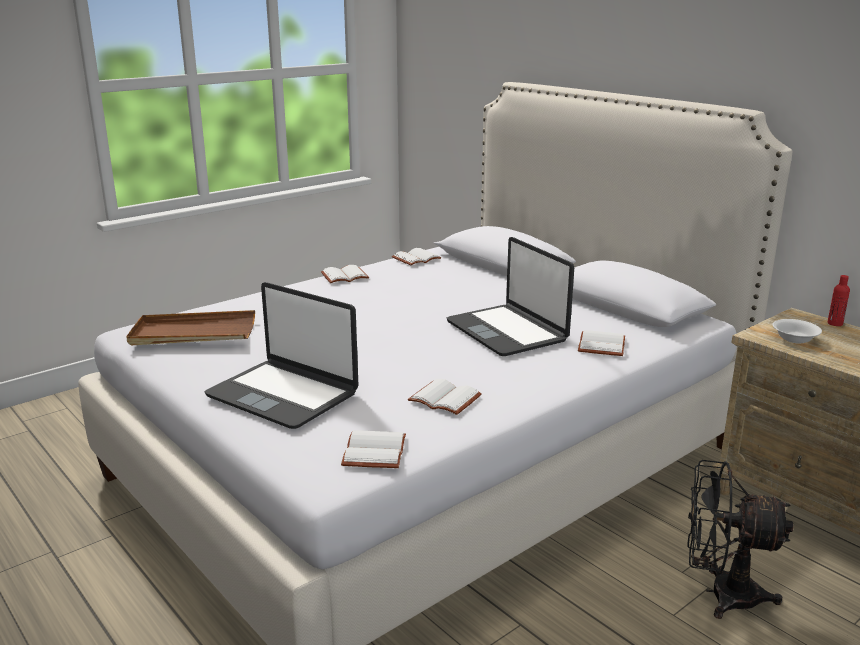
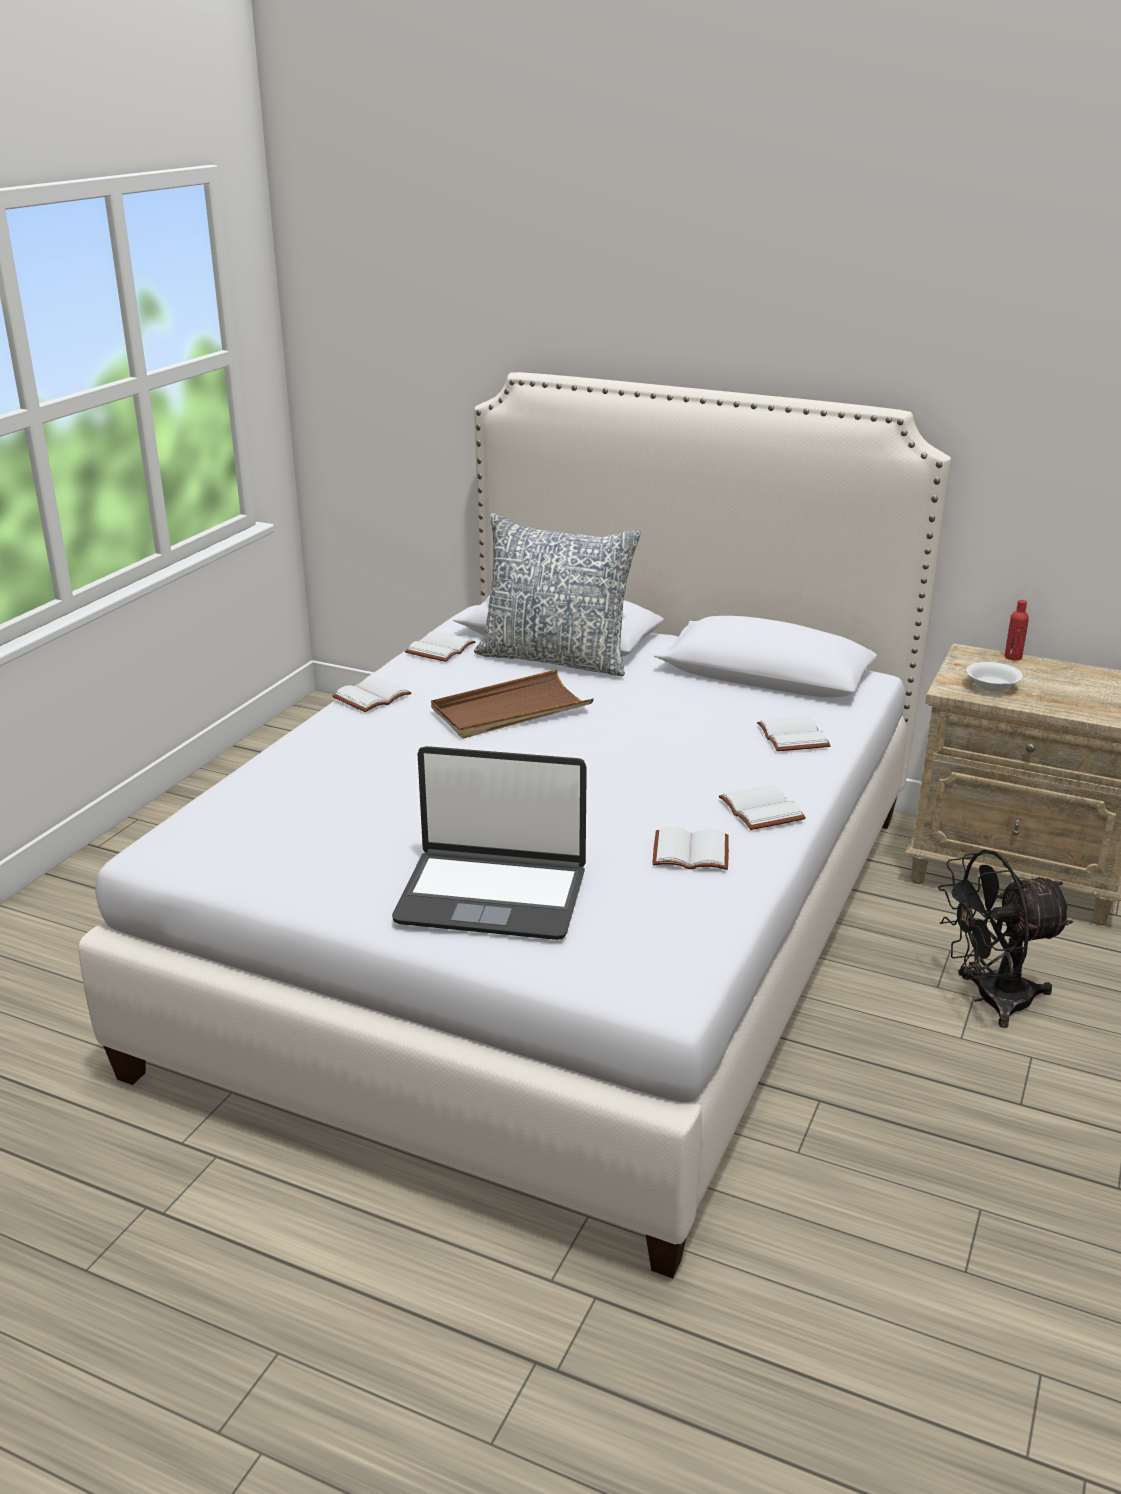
camera: 25 degrees left, 5 degrees up
(193, 333) = (265, 834): brown tray -> brown tray (510, 710)
(372, 451) = (679, 941): white book -> white book (758, 809)
(484, 274) = (556, 658): none -> pillow
(507, 331) = (669, 740): laptop -> none

